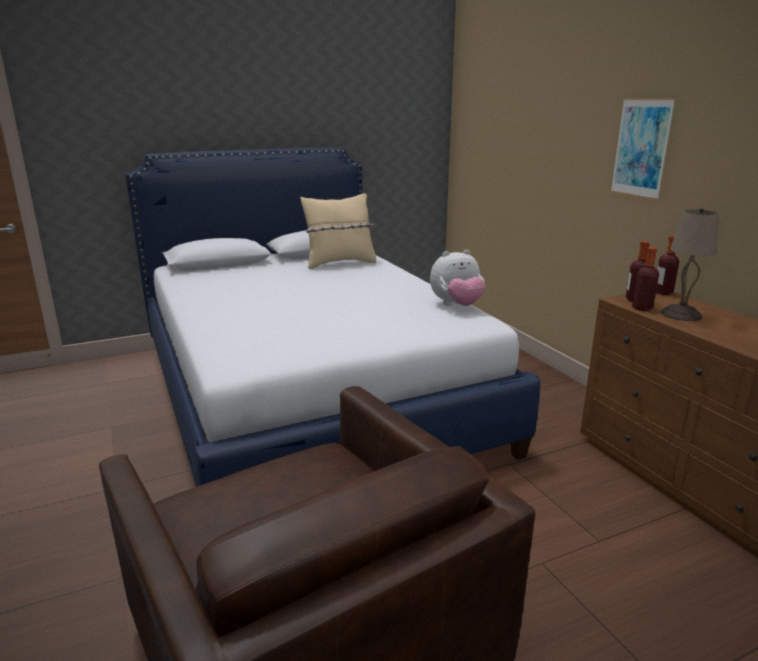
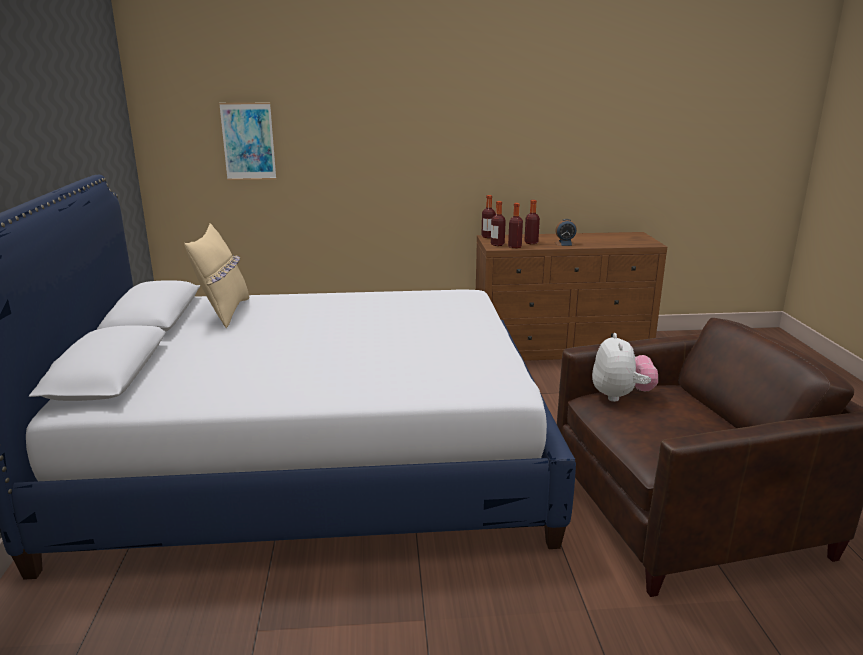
camera: 70 degrees left, 0 degrees up
(457, 305) = (422, 293): plush toy -> plush toy (620, 396)
(641, 148) = (431, 135): picture -> picture (248, 141)
(680, 314) = (531, 243): beige table lamp -> bottle
(715, 331) = (565, 244): none -> alarm clock

